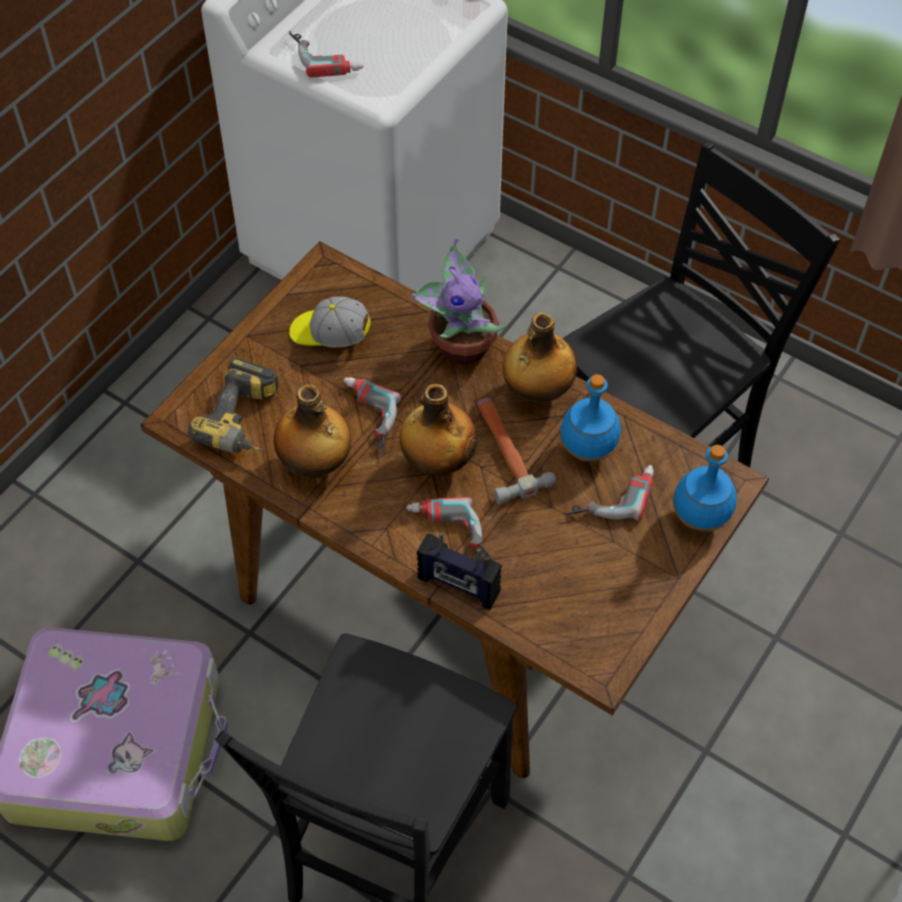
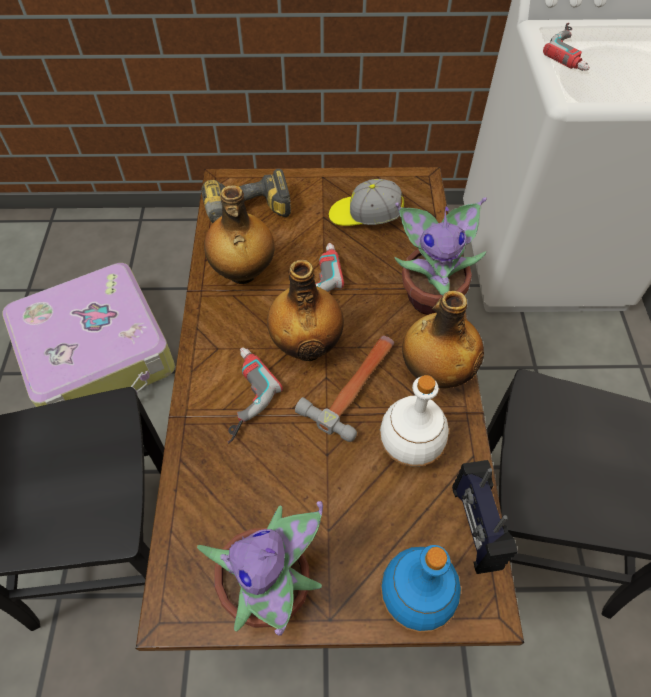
camera: 55 degrees right, 0 degrees up
(330, 334) = (365, 216): cap -> cap turned 60 degrees counterclockwise
(458, 586) = (194, 431): radio -> radio (474, 527)
(587, 451) = (408, 448): blue bottle -> white bottle
(609, 494) = (377, 495): power drill -> none
(631, 603) = (270, 590): none -> potted plant

